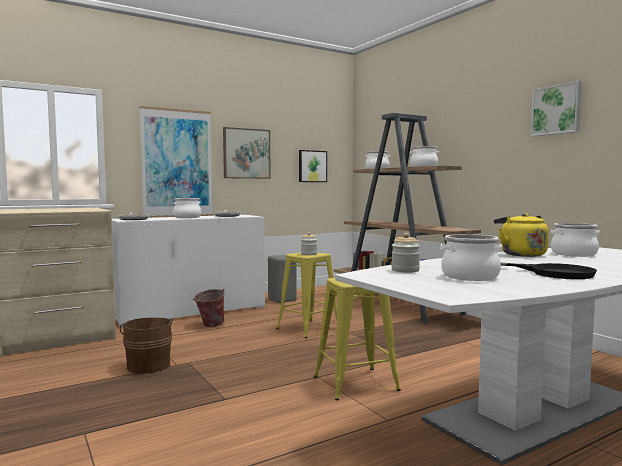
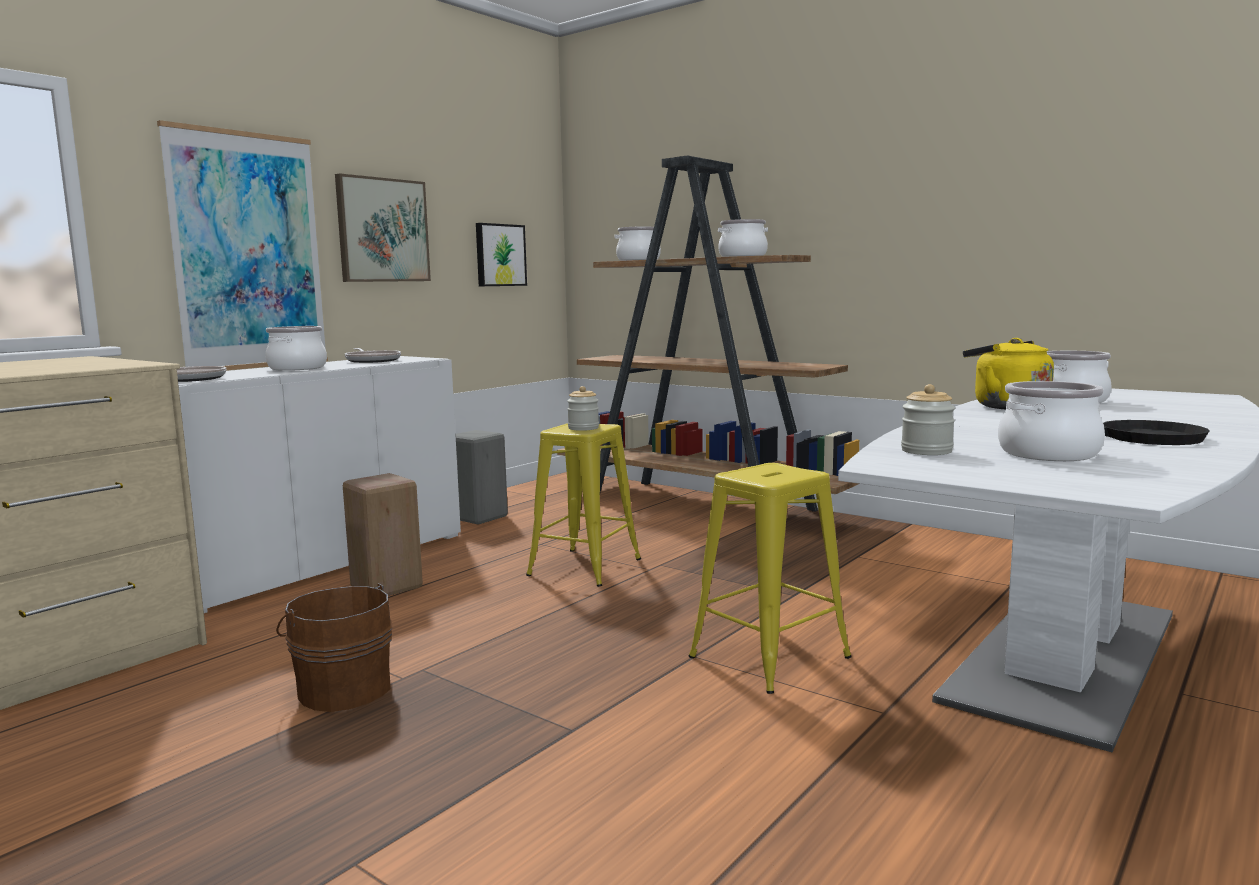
camera: 20 degrees left, 5 degrees up
(209, 325) = (387, 587): bucket -> beige stool
(556, 110) = (981, 161): picture -> none

